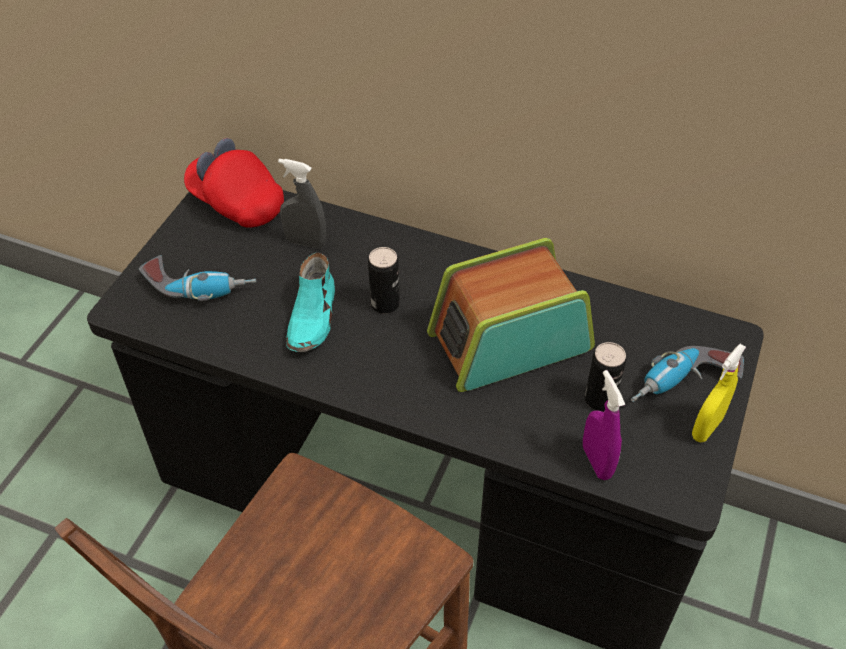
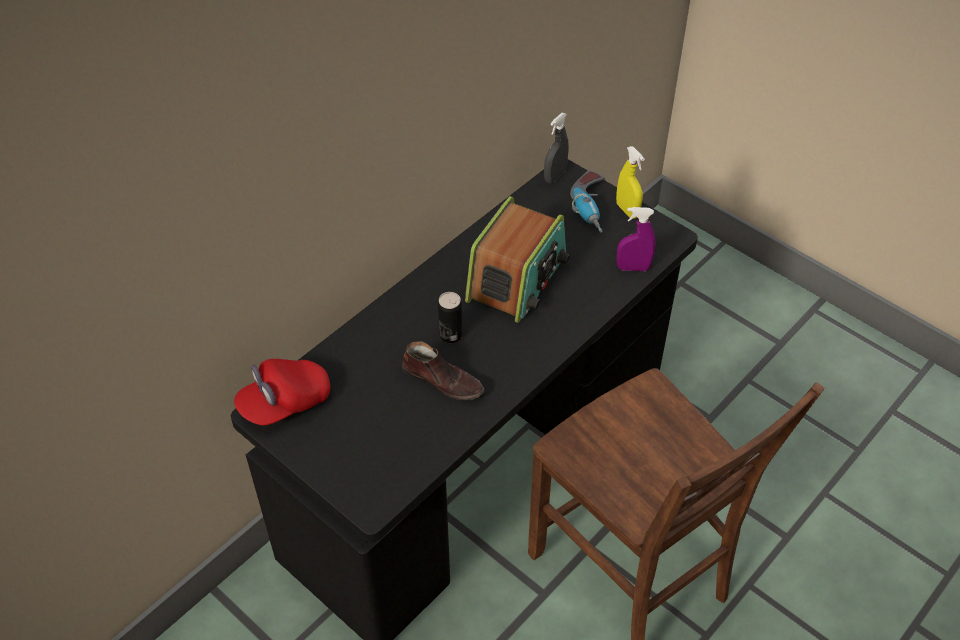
camera: 70 degrees left, 0 degrees up
(199, 286) = (373, 447): power drill -> none
(305, 242) = (359, 367): grey spray bottle -> grey spray bottle (555, 176)
(313, 317) = (443, 380): turquoise shoe -> brown shoe
(508, 341) = (517, 278): radio -> radio turned 150 degrees counterclockwise
(600, 399) = (586, 250): can -> none

